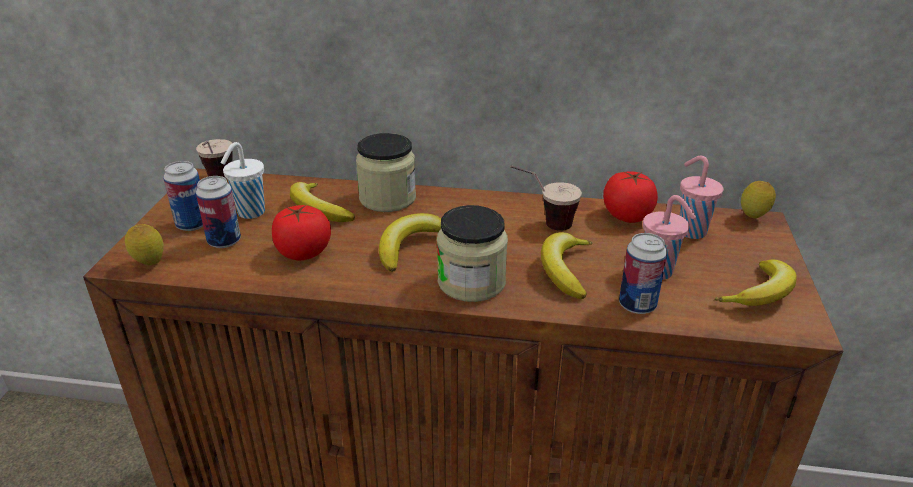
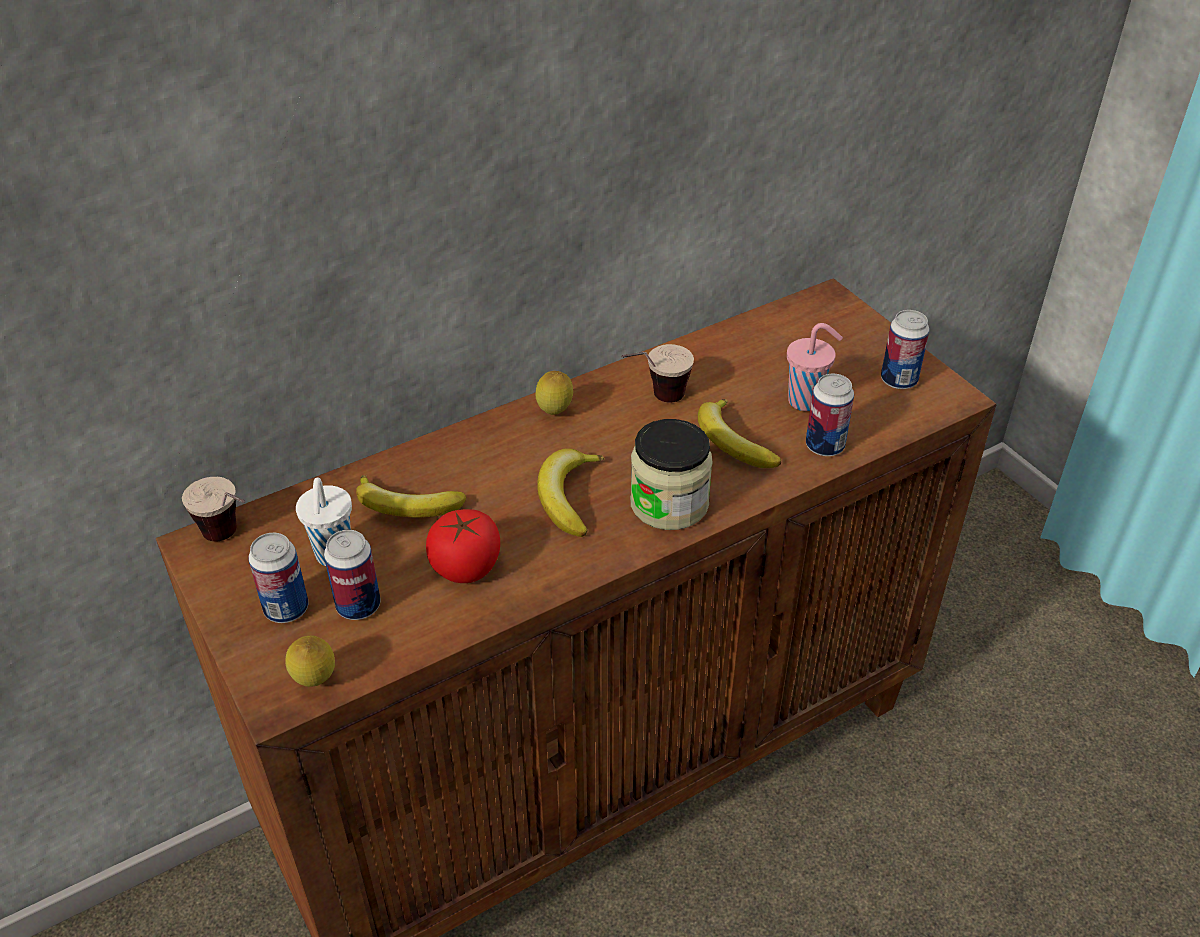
camera: 40 degrees left, 10 degrees up
(387, 198) = (463, 452): jar -> none
(627, 216) = (716, 350): tomato -> none
(690, 231) = (785, 340): pink cup -> none
(752, 218) = (818, 297): lemon -> lemon (555, 413)
(760, 293) = (899, 380): banana -> can

